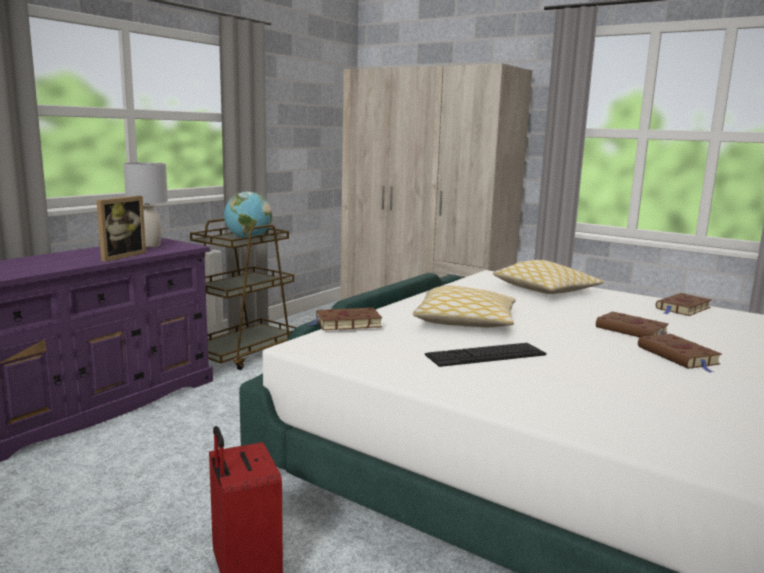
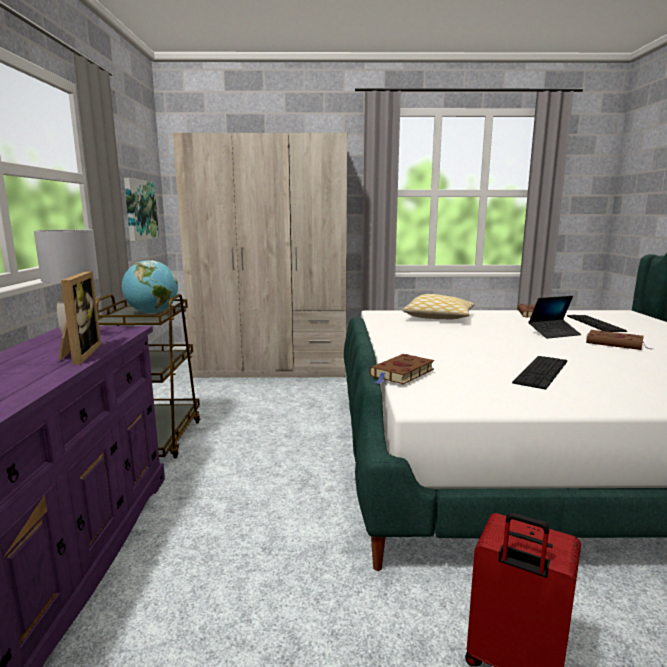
camera: 35 degrees left, 0 degrees up
(311, 143) = (139, 210): none -> picture
(465, 322) = (461, 351): pillow -> none
(633, 331) = (554, 333): brown book -> laptop
(738, 333) = (594, 323): none -> keyboard

